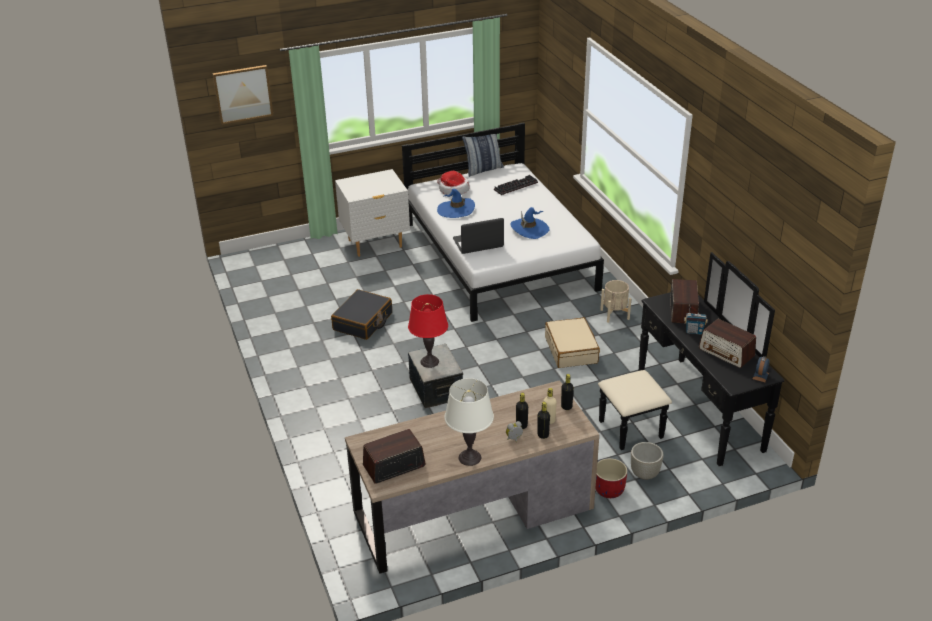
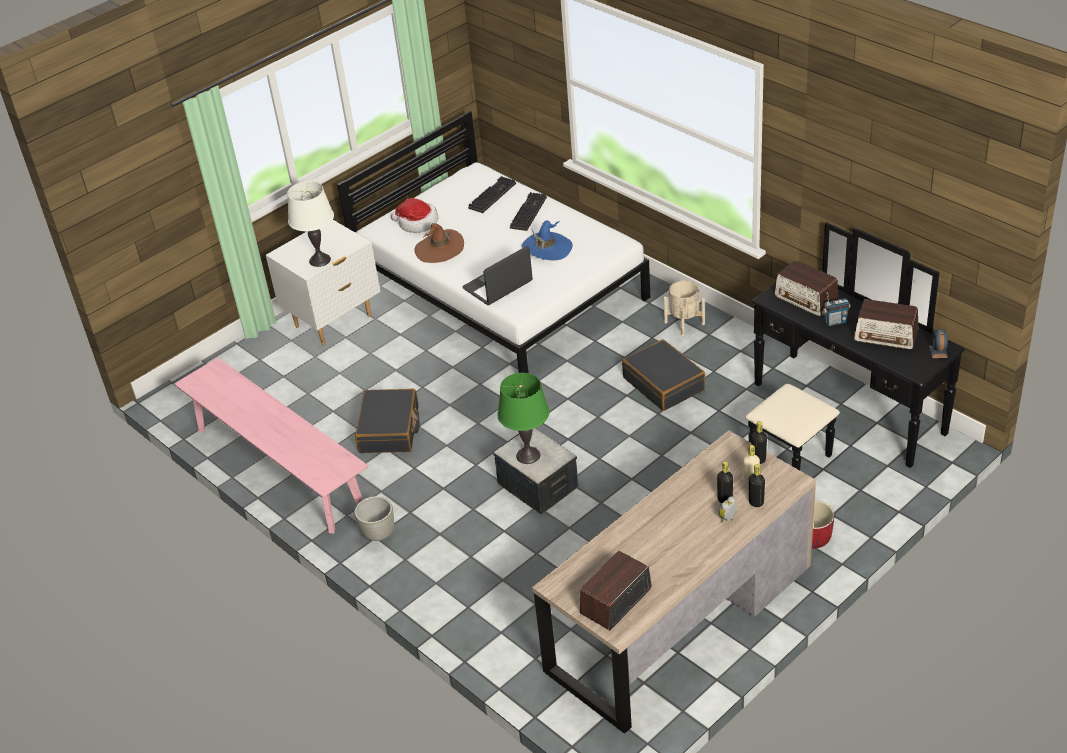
camera: 20 degrees left, 5 degrees up
(243, 94) = (131, 177): picture -> none
(276, 323) = (279, 468): none -> pink bench
(429, 361) = (528, 455): red table lamp -> green table lamp
(456, 210) = (439, 249): blue hat -> brown hat
(470, 457) = (694, 559): white table lamp -> white table lamp (320, 260)
(483, 169) = (435, 185): pillow -> none
(533, 203) = (527, 212): none -> keyboard
(571, 350) = (664, 384): beige suitcase -> black suitcase
(645, 474) = (839, 505): grey planter -> grey planter (378, 534)
(683, 310) = (806, 299): radio -> radio turned 150 degrees clockwise

